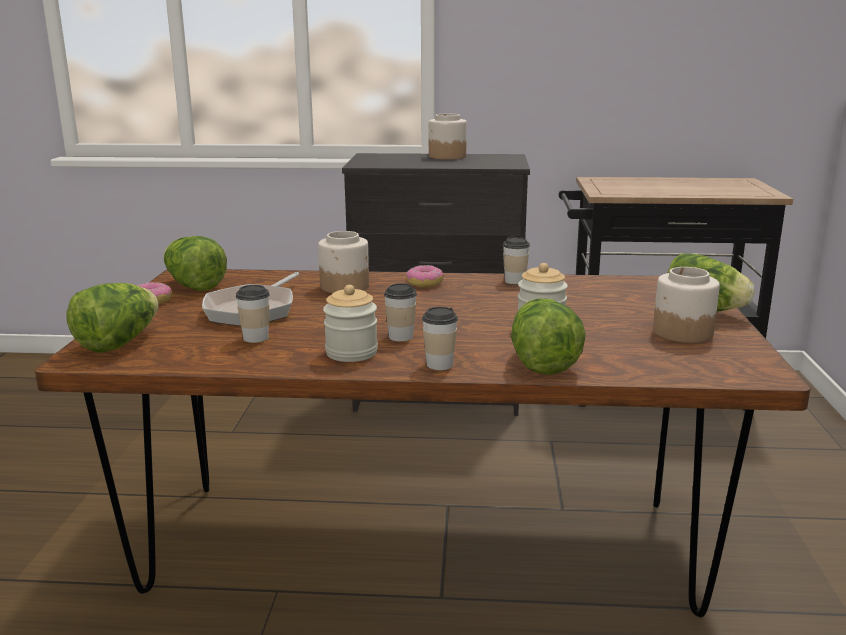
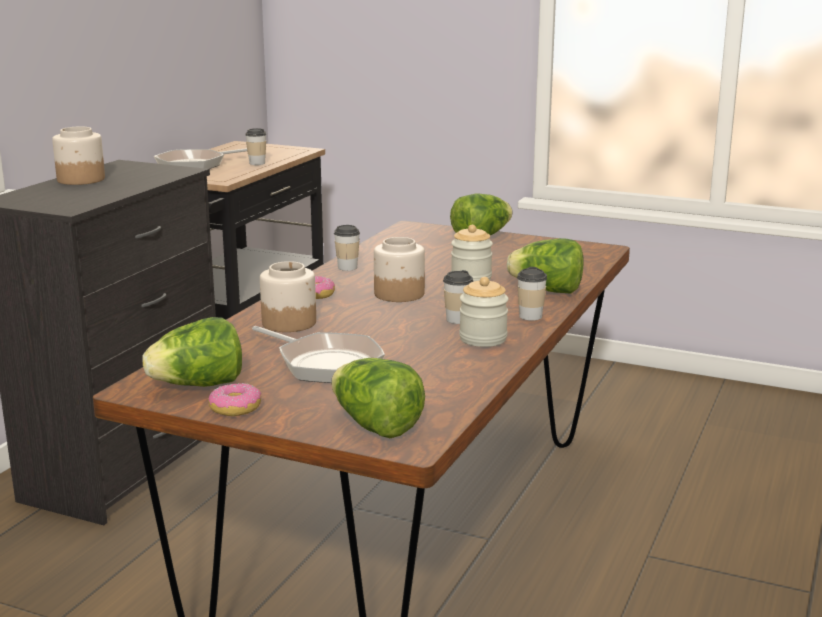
camera: 70 degrees left, 0 degrees up
(256, 338) = (414, 368): cup -> cup (257, 163)
(640, 182) = (195, 165): none -> frying pan
(682, 332) = (516, 249): jar -> jar (398, 294)

